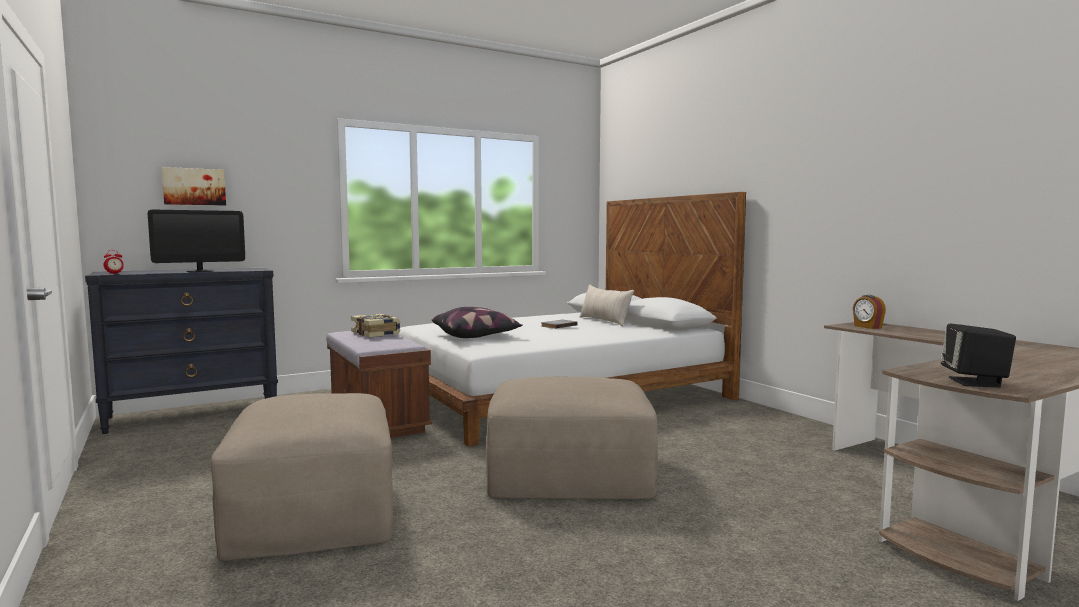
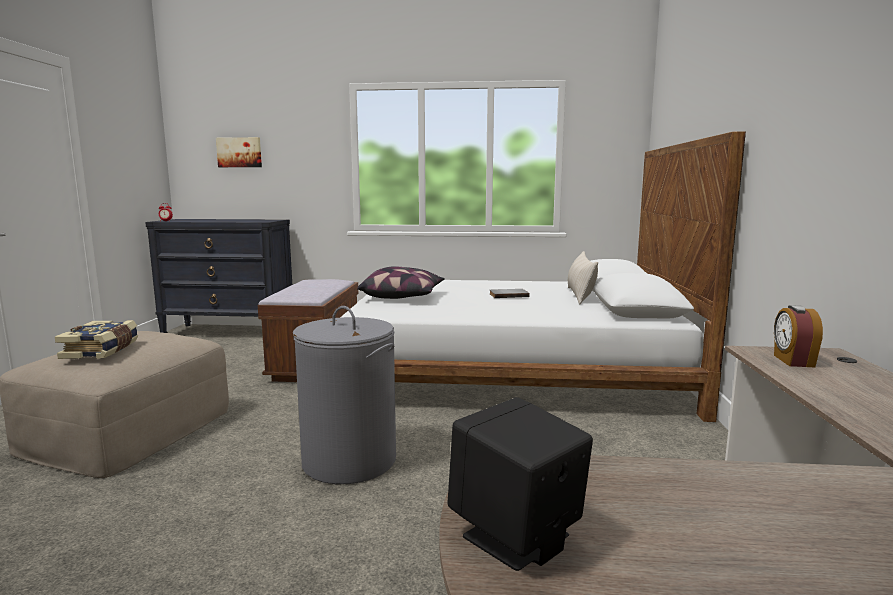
camera: 35 degrees right, 5 degrees up
(200, 271) = (222, 221): monitor -> none
(376, 334) = (322, 285): book -> book (102, 350)
(570, 472) = (348, 461): beige ottoman -> grey laundry basket

